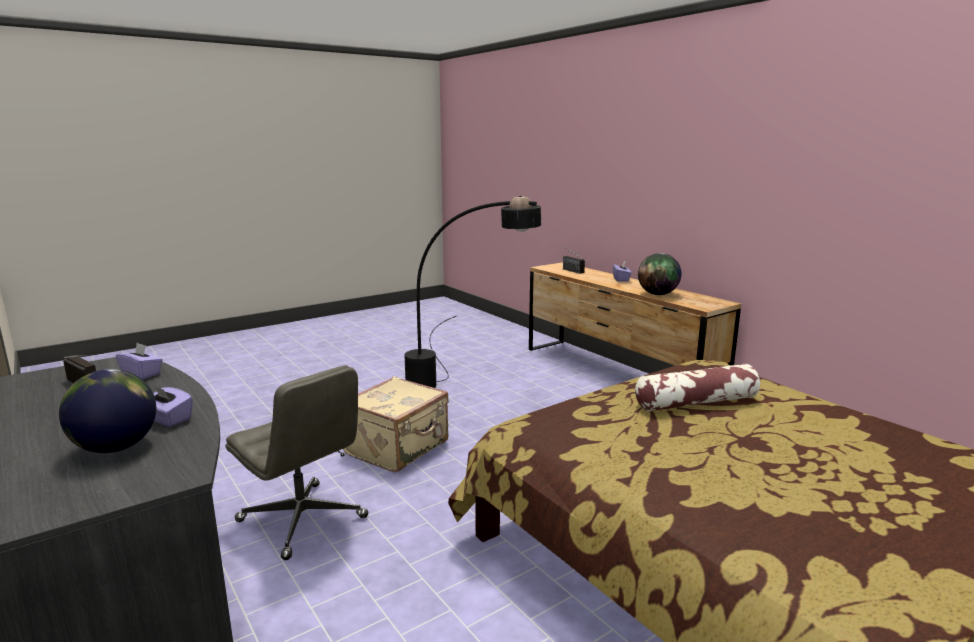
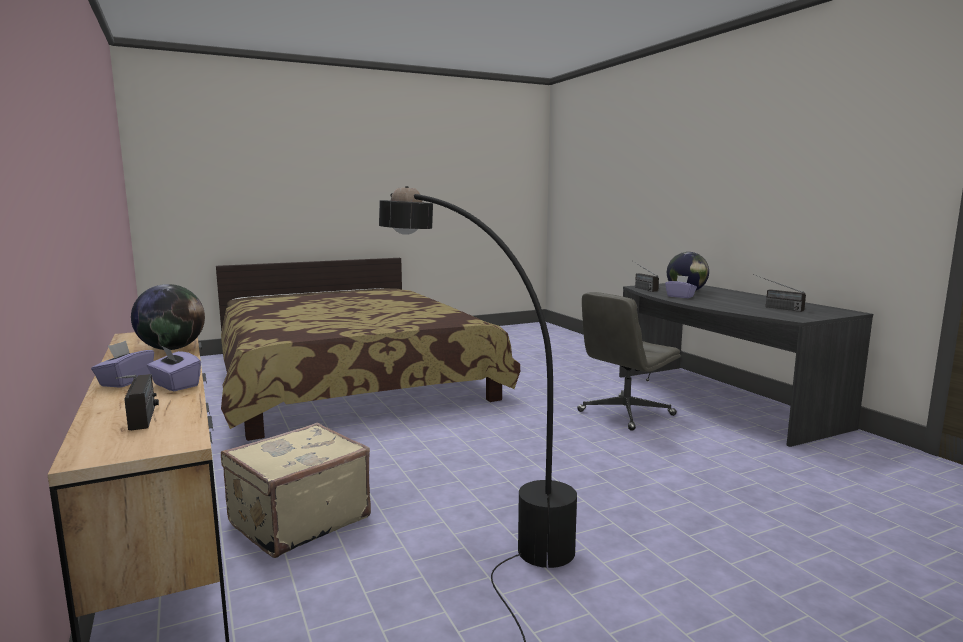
camera: 170 degrees left, 5 degrees down
(142, 374) = (754, 311): purple tissue box -> purple tissue box (175, 385)
(187, 465) = (640, 288): none -> radio
(303, 520) = (625, 413): grey office chair -> grey office chair turned 90 degrees counterclockwise
(398, 448) = (565, 454): beige suitcase -> beige suitcase (297, 520)
(696, 402) = (344, 321): pillow -> none

